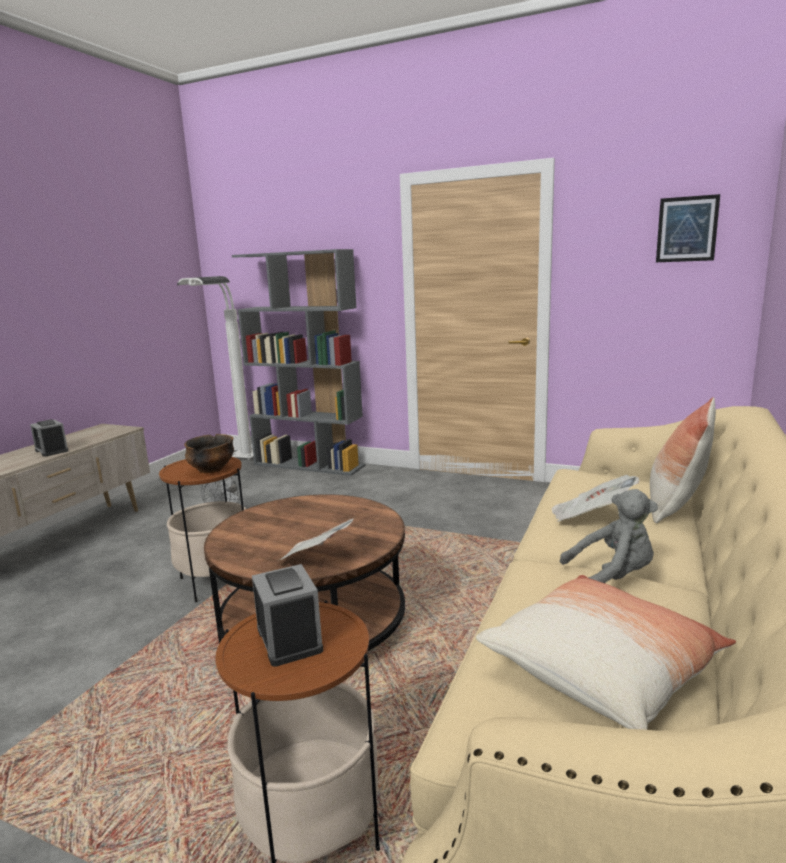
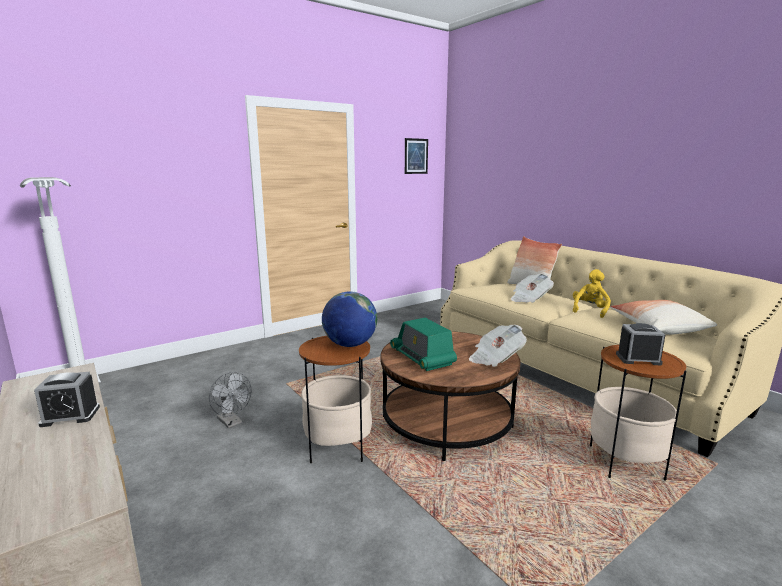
camera: 60 degrees left, 0 degrees up
(211, 470) = (350, 344): bowl -> globe
(282, 520) = (422, 357): none -> radio
(310, 465) = (177, 364): grey bookcase -> none
(611, 578) = (589, 310): grey plush toy -> yellow plush toy

